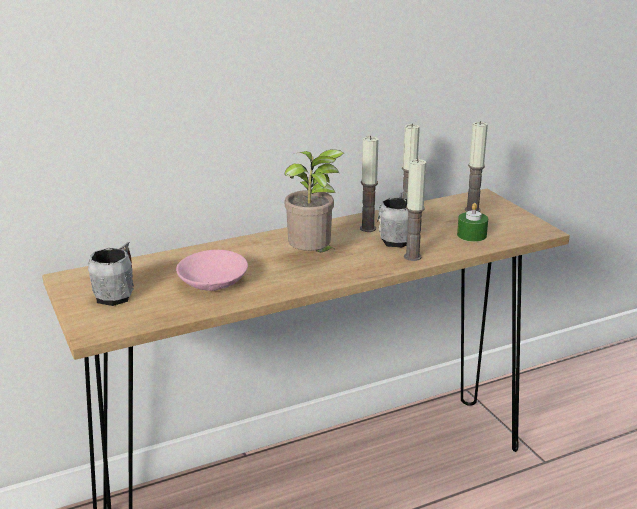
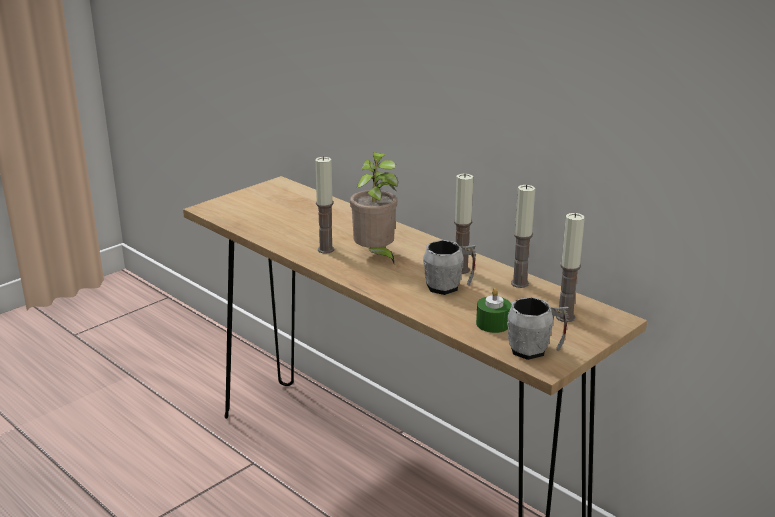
camera: 70 degrees right, 0 degrees up
(117, 294) = (264, 203): grey mug -> grey mug (535, 350)
(213, 283) = (302, 228): pink bowl -> none
(412, 257) = (412, 299): candle -> candle (326, 249)

